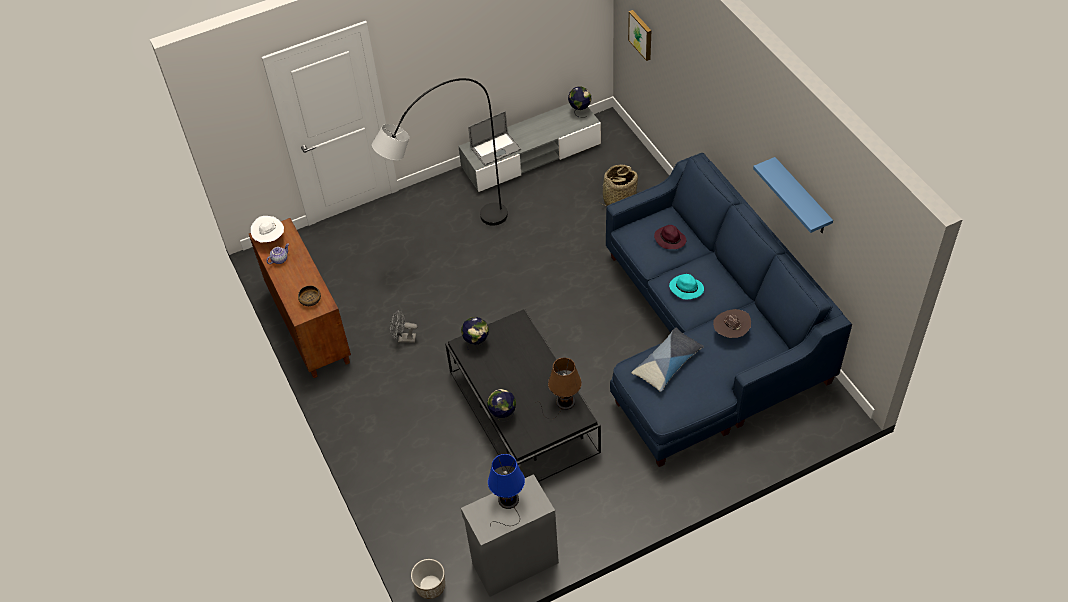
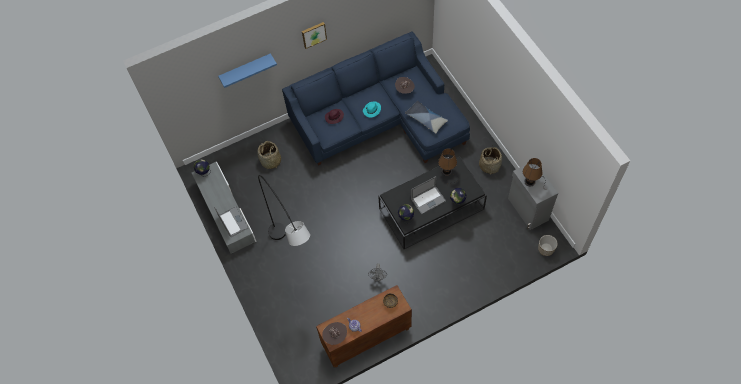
camera: 90 degrees left, 10 degrees up
(270, 239) = (335, 336): white hat -> brown hat
(508, 502) = (531, 181): blue table lamp -> brown table lamp
(509, 374) = (428, 200): none -> laptop
(611, 504) = (489, 165): none -> basket
(641, 34) = (199, 100): picture -> picture (313, 34)
(801, 197) = (358, 24): blue shelf -> blue shelf (246, 69)

